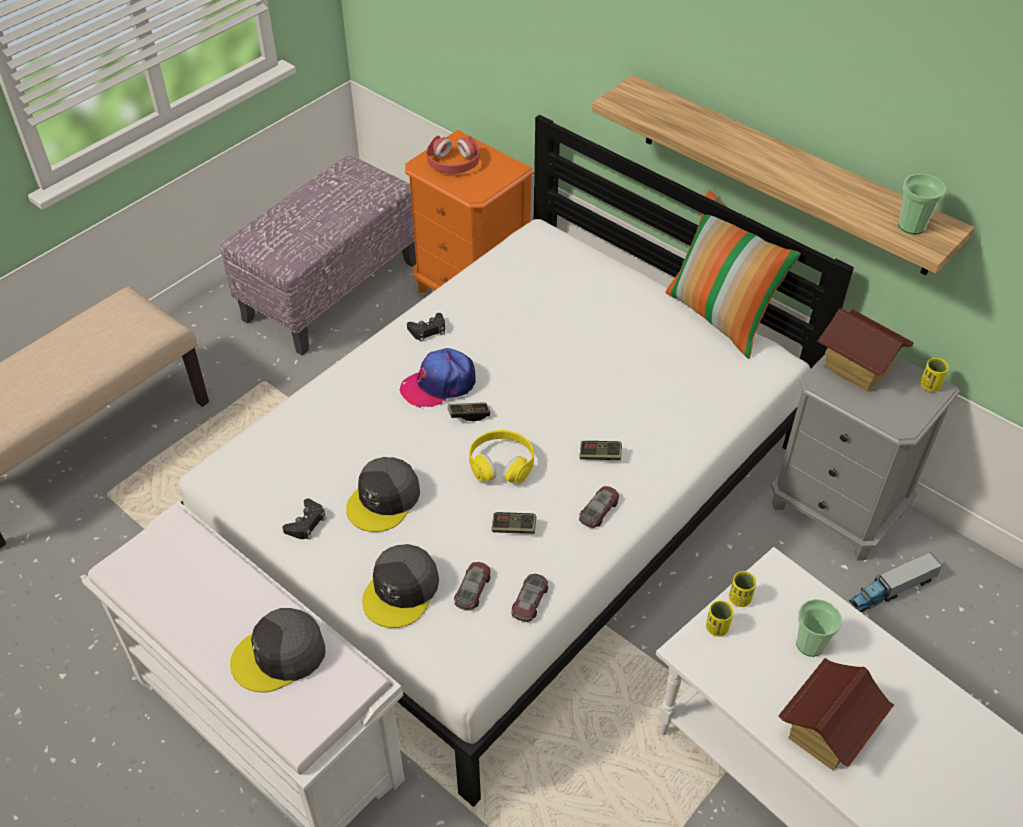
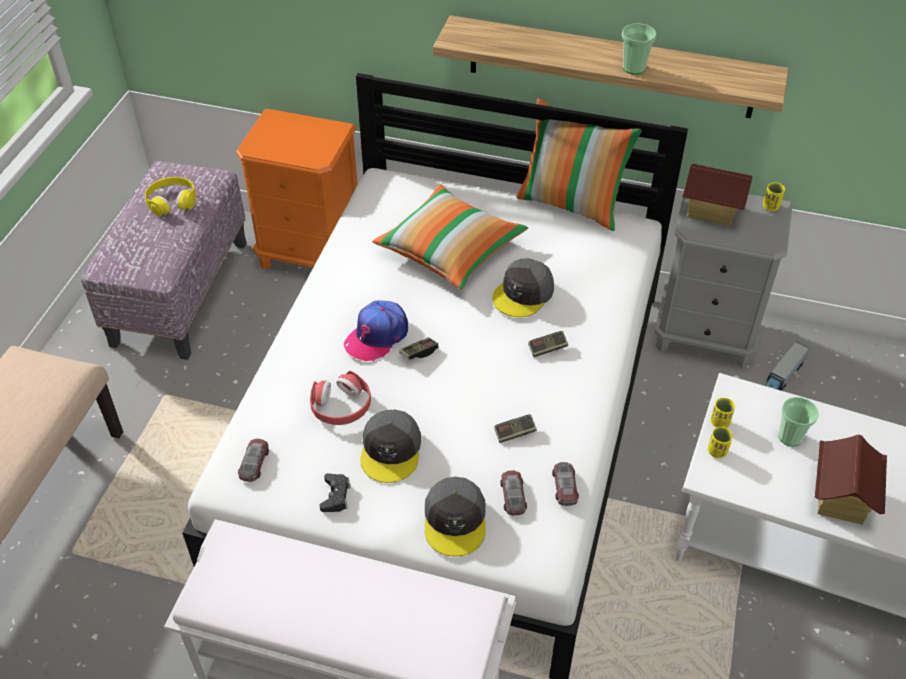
camera: 25 degrees left, 0 degrees up
(280, 655) = (400, 613): grey cap -> grey cap (523, 294)
(428, 330) = (337, 293): black game controller -> none
(453, 163) = (281, 138): red headphones -> red headphones (341, 406)
(501, 463) = (472, 383): yellow headphones -> yellow headphones (172, 201)
(564, 324) = (450, 250): none -> pillow
(598, 510) = (573, 393): toy car -> toy car (254, 463)
(911, 226) = (745, 79): cup -> cup (634, 68)

